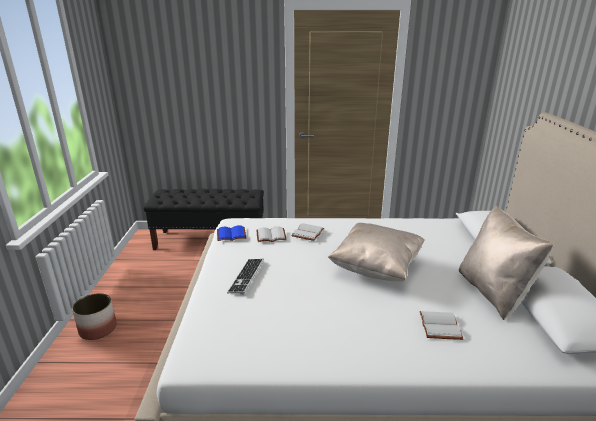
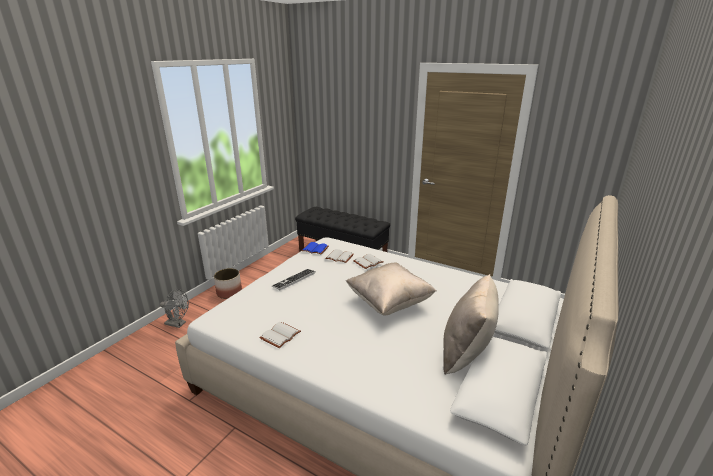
camera: 30 degrees right, 0 degrees up
(50, 399) = (178, 324): none -> grey fan
(441, 326) = (387, 359): white book -> white book (280, 336)

